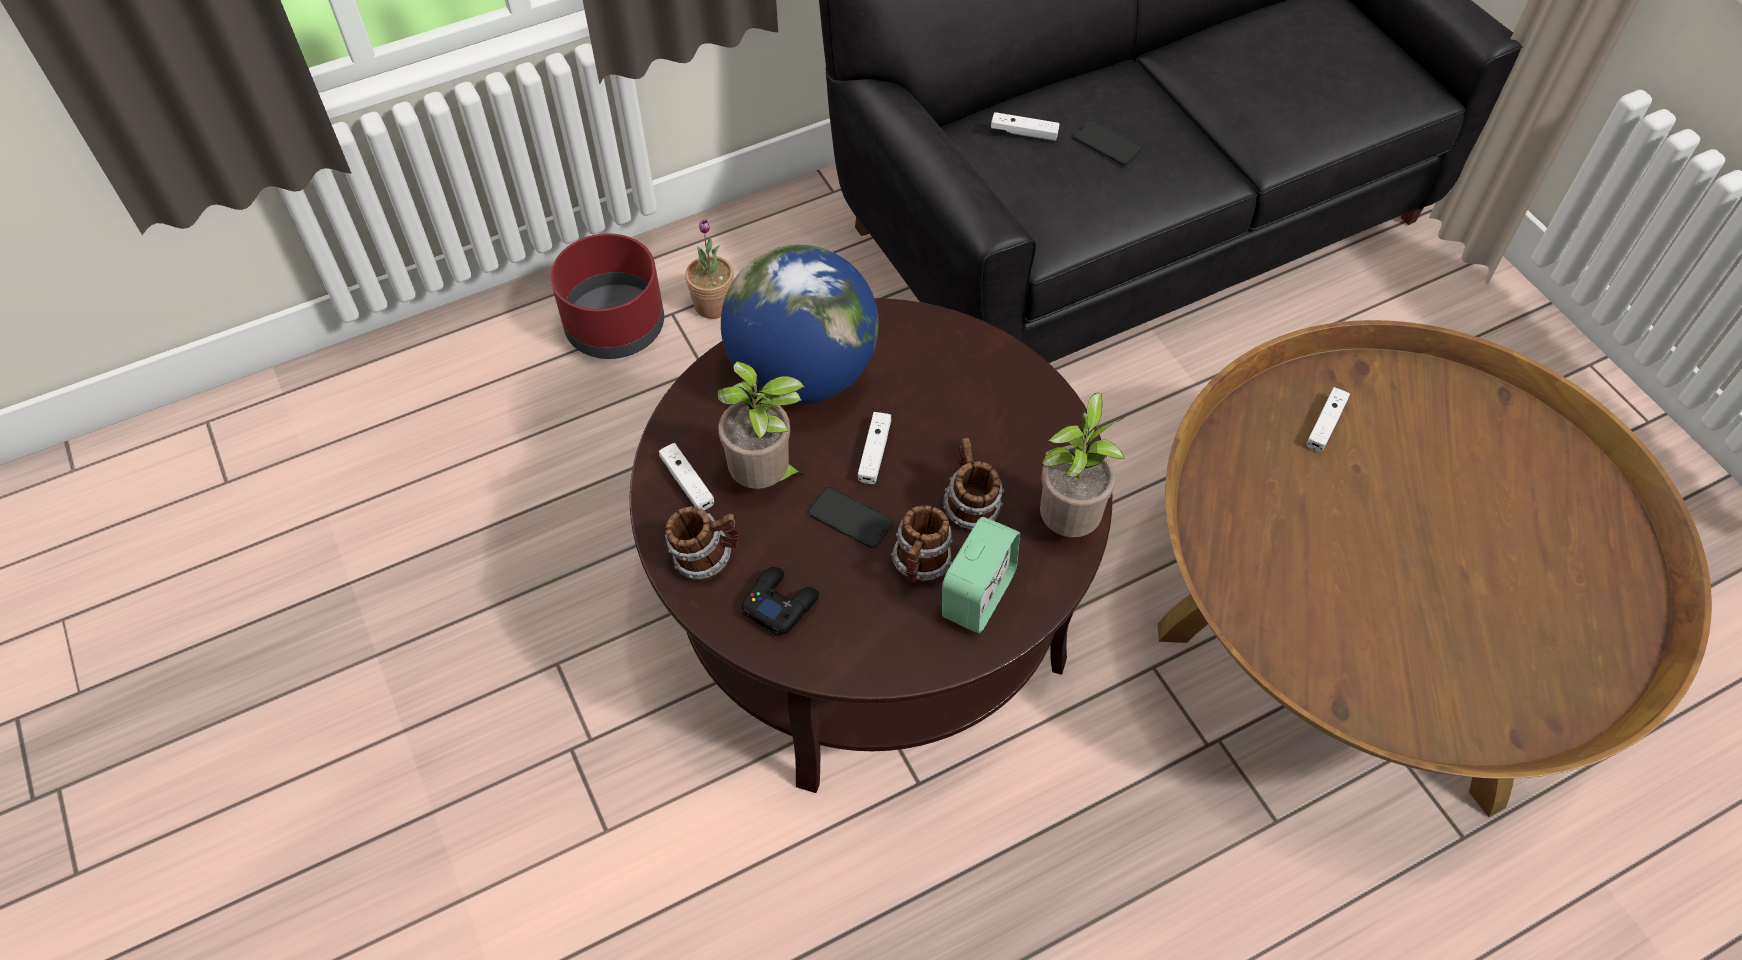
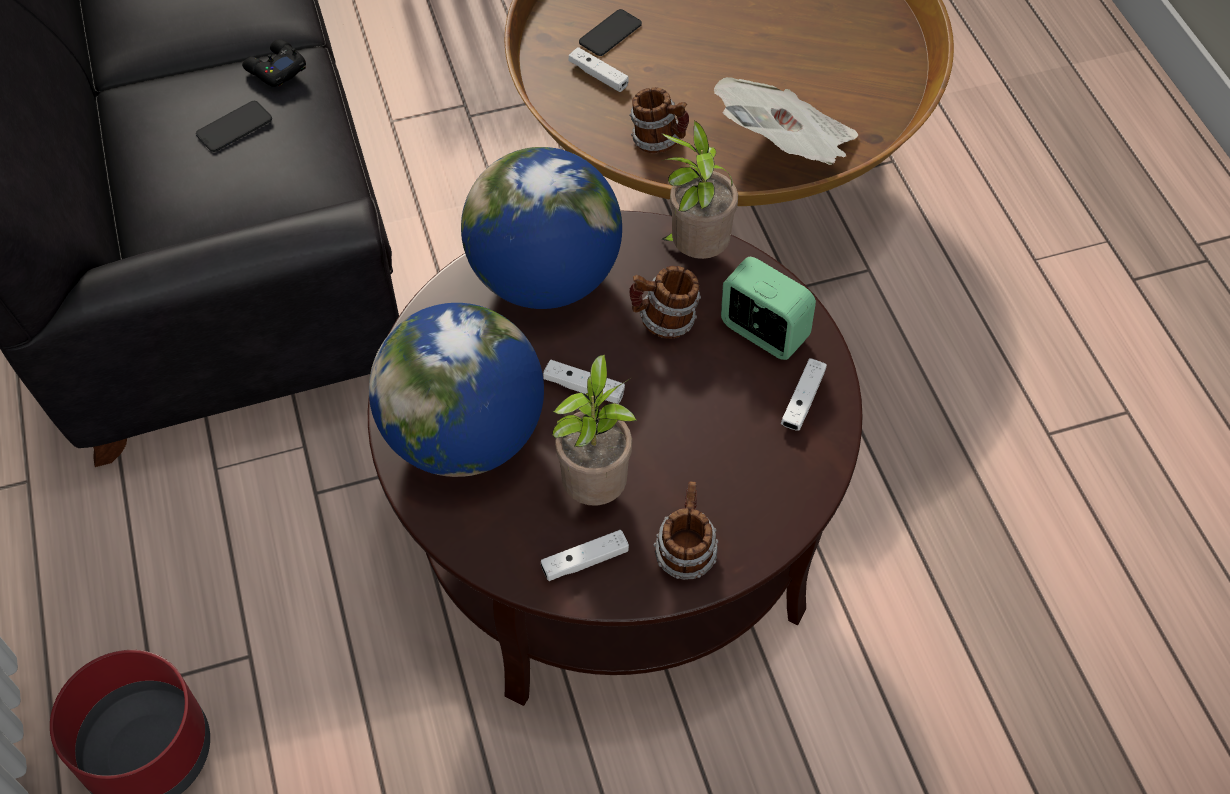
camera: 80 degrees left, 0 degrees up
(713, 304) = (156, 634): potted plant -> none
(780, 604) = (749, 492): black game controller -> black game controller (275, 69)
(850, 518) = (659, 419): phone -> phone (610, 33)
(921, 566) = (724, 370): mug -> mug (659, 141)
(997, 402) = (545, 278): none -> globe
(1024, 133) = (189, 189): white game controller -> white game controller (802, 400)
(1287, 617) = (785, 148): none -> newspaper

